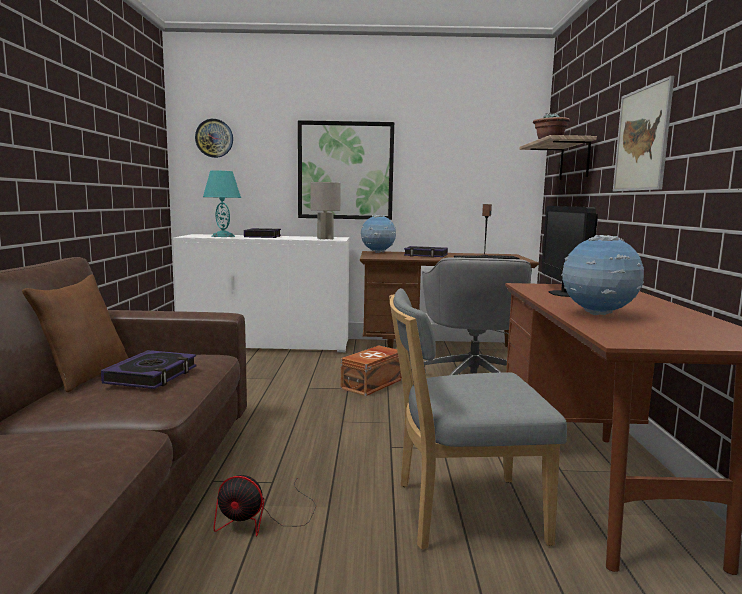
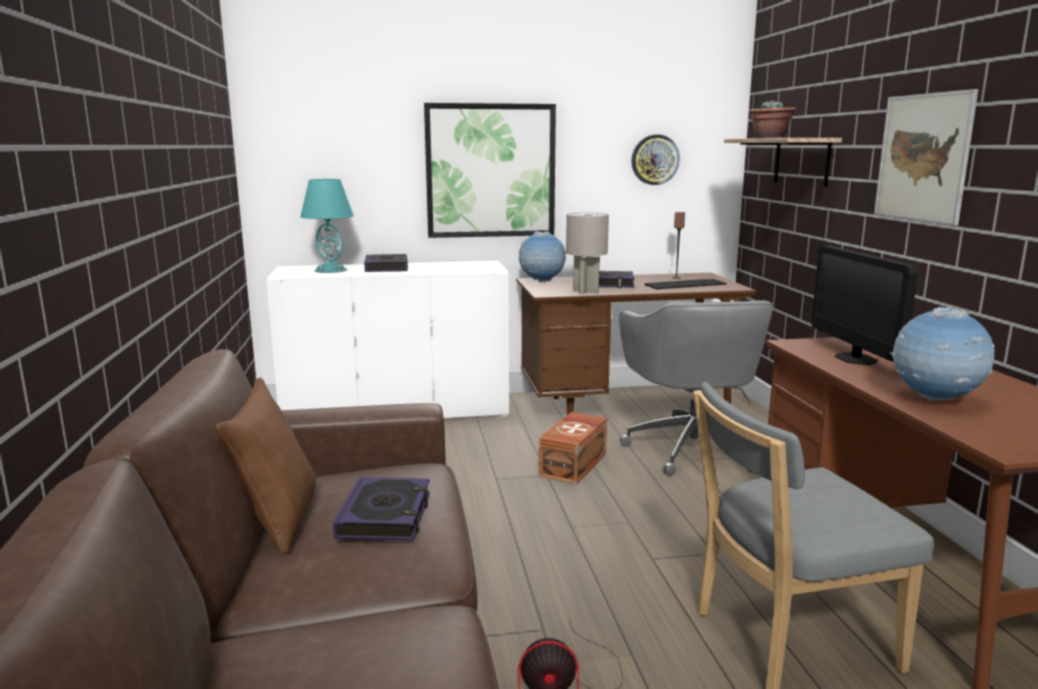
camera: 10 degrees left, 5 degrees up
(214, 138) = (304, 129): wall clock -> wall clock (655, 159)
(325, 238) = (474, 267): grey table lamp -> grey table lamp (585, 291)

